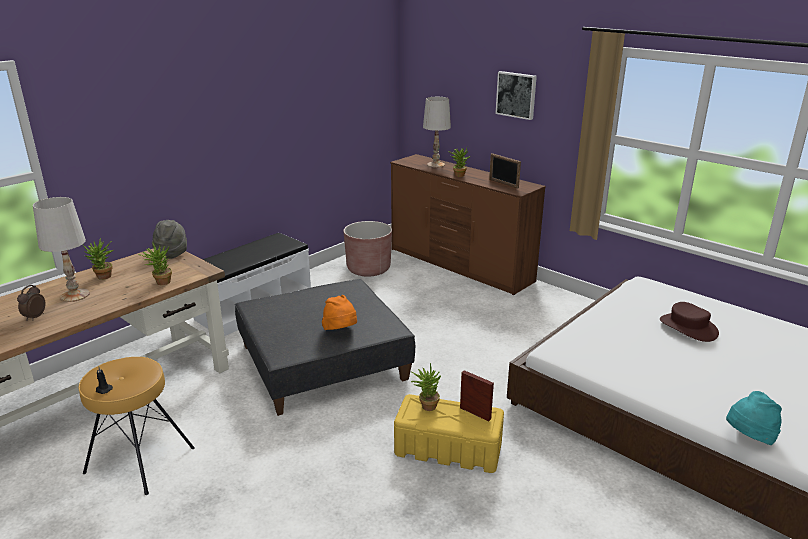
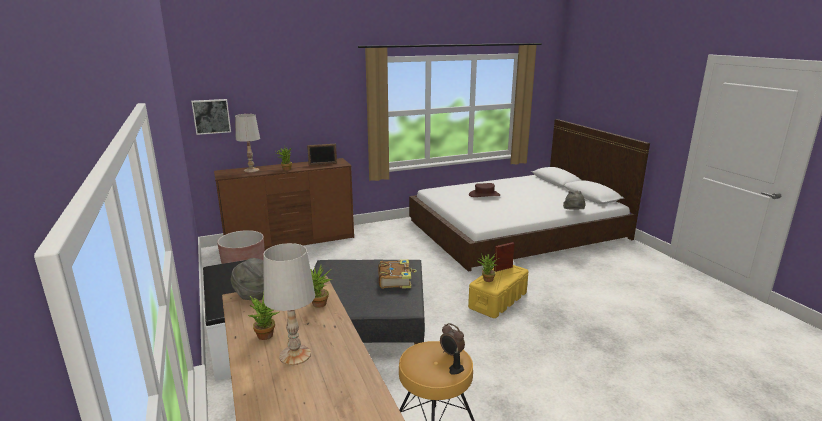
camera: 65 degrees left, 5 degrees down
(34, 317) = (326, 382): alarm clock -> alarm clock (451, 354)
(341, 331) = (395, 280): orange hat -> book
(516, 95) = (306, 100): picture -> picture (211, 116)
(749, 438) = (573, 212): turquoise hat -> grey hat

